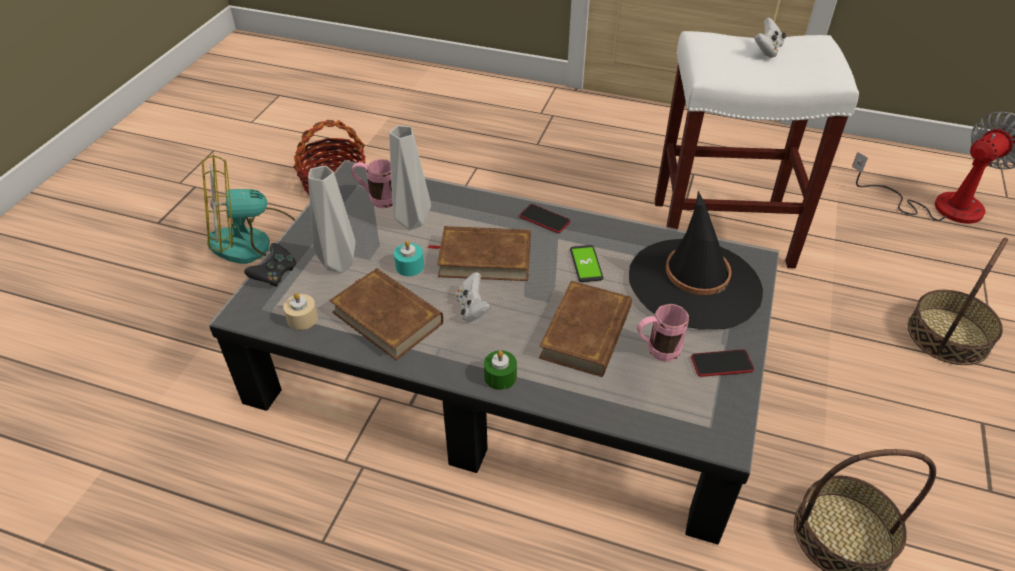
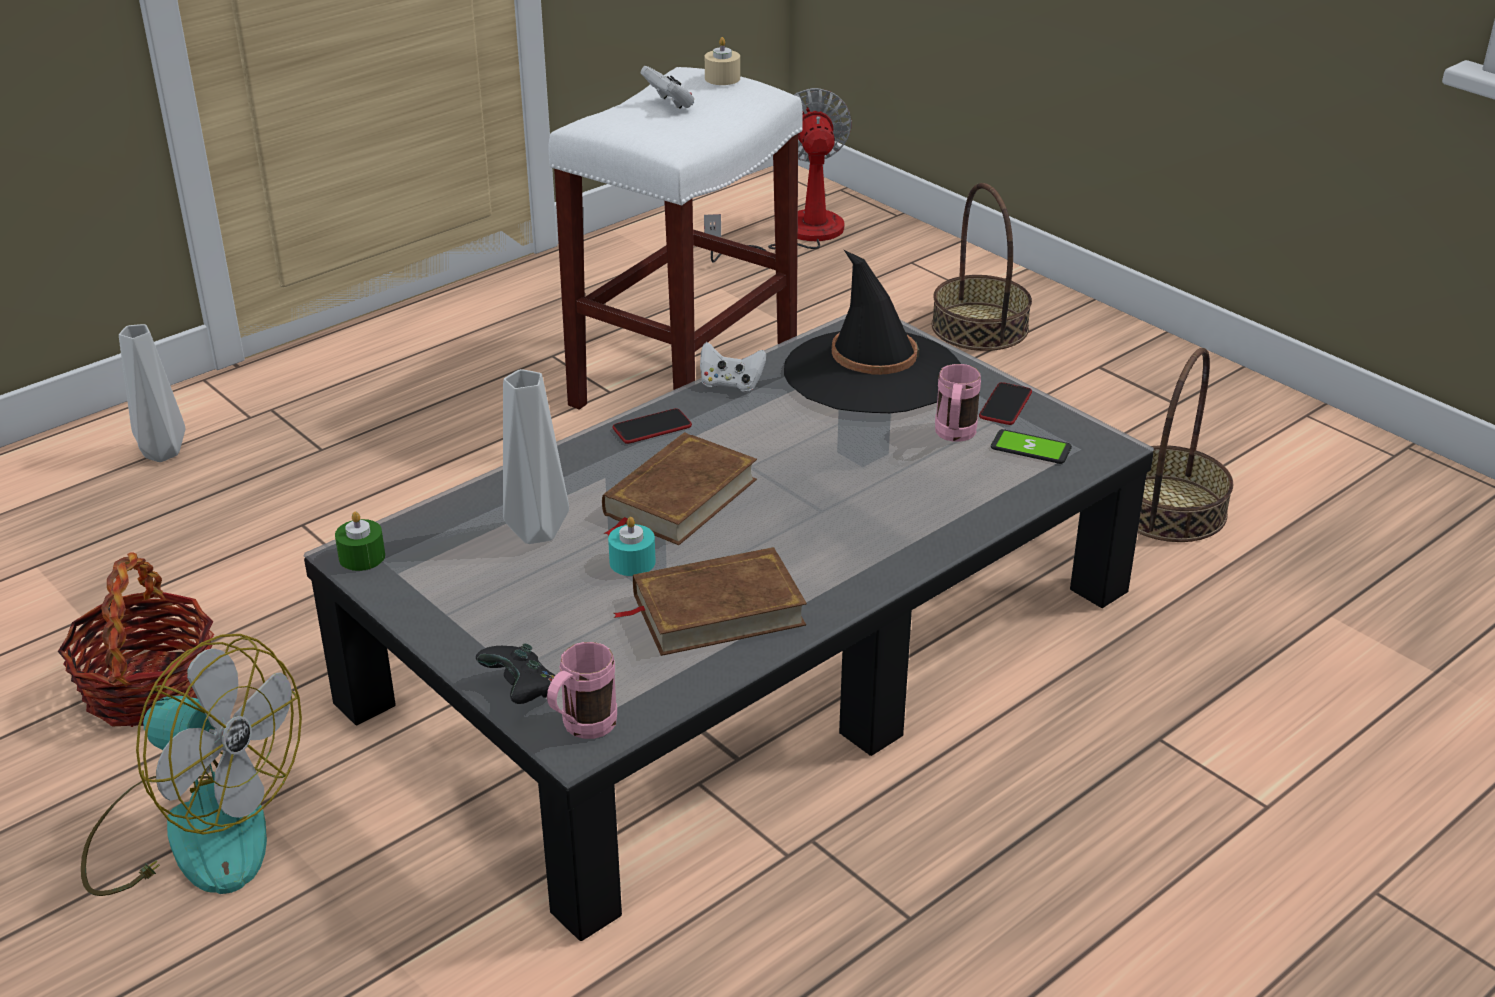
camera: 60 degrees left, 10 degrees down
(255, 243) = (194, 830): fan -> fan turned 75 degrees counterclockwise
(302, 318) = (648, 686): beige candle -> beige candle (722, 78)
(338, 265) = (564, 624): grey vase -> grey vase (163, 454)
(377, 199) = (449, 548): pink mug -> pink mug (581, 729)
(472, 309) = (767, 537): white game controller -> white game controller (731, 384)
(500, 376) = (902, 553): green candle -> green candle (362, 557)
(586, 264) = (768, 428): phone -> phone (1030, 448)
(587, 333) = (885, 470): brown book -> none

